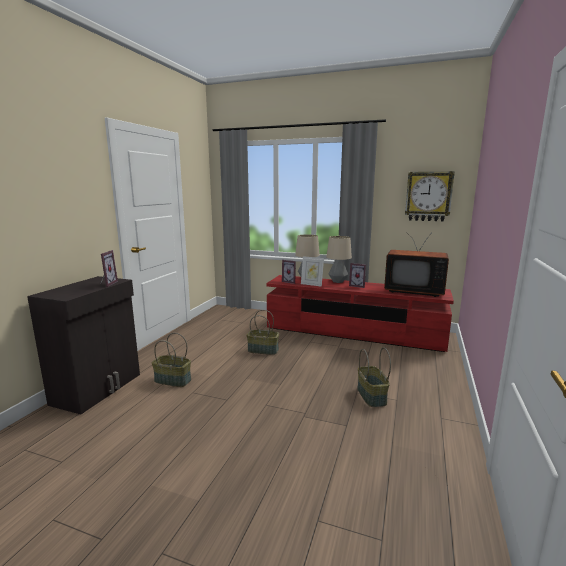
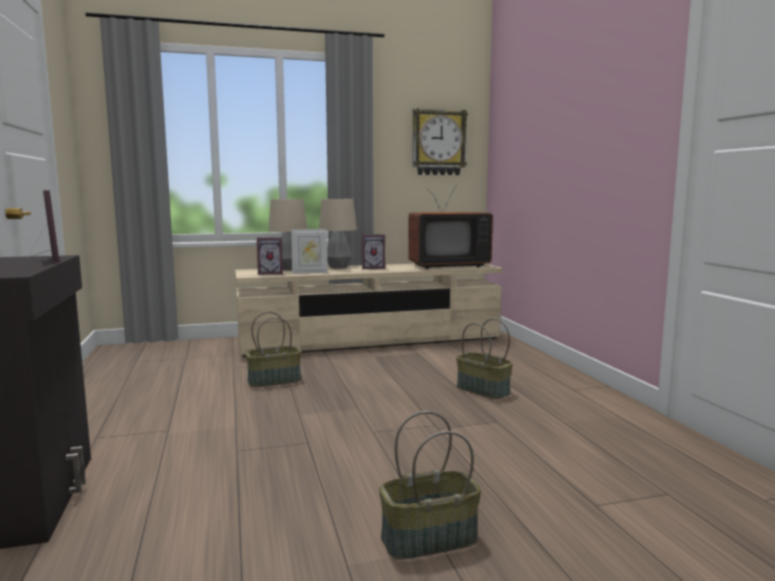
camera: 35 degrees left, 5 degrees down
(172, 380) = (174, 448): basket -> basket (429, 540)
(353, 332) = (370, 340): red tv stand -> beige tv stand

